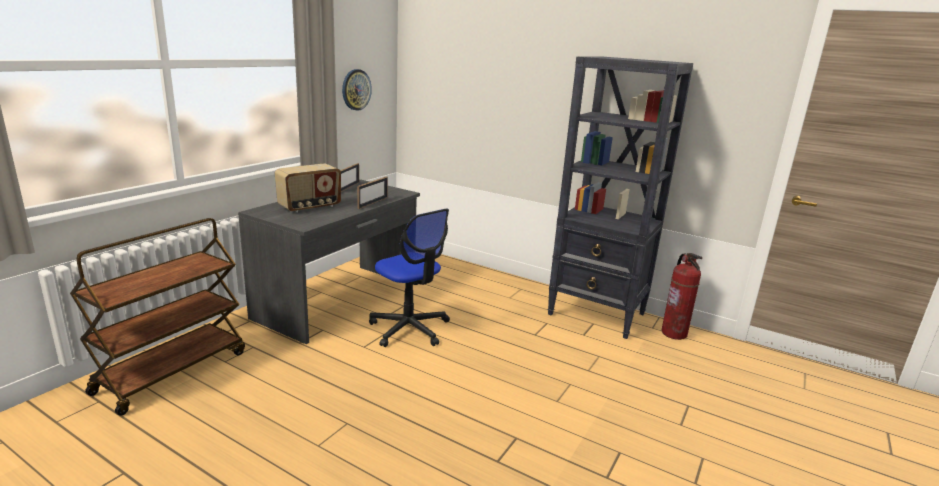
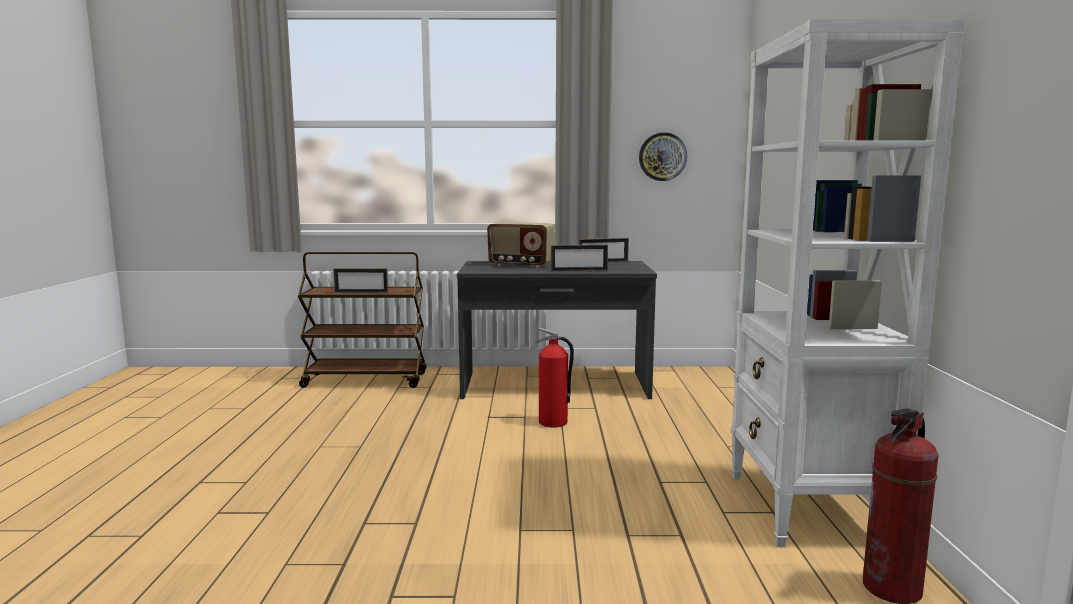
camera: 60 degrees right, 10 degrees down
(170, 279) = (361, 293): none -> picture frame
(409, 329) = (553, 423): office chair -> fire extinguisher
(597, 314) = (809, 509): black bookcase -> white bookcase

